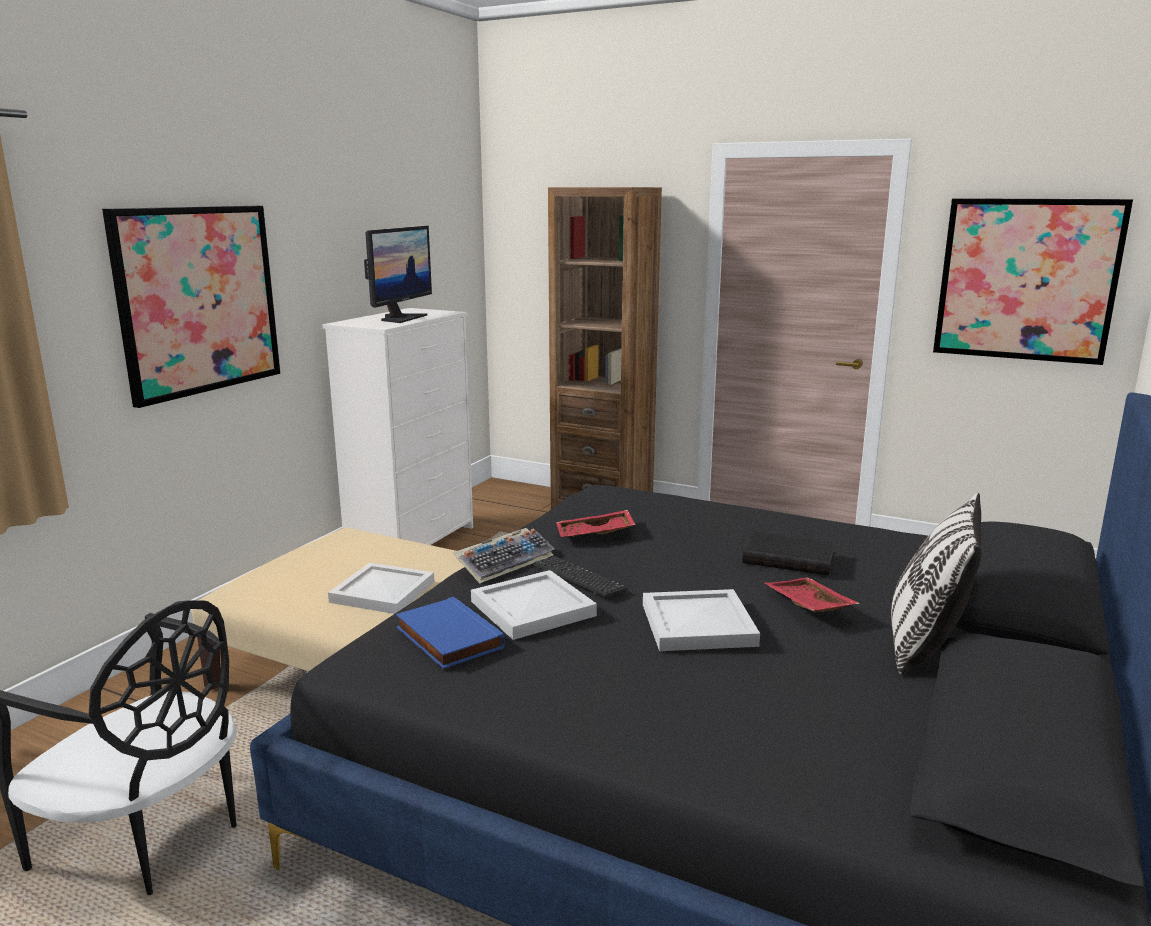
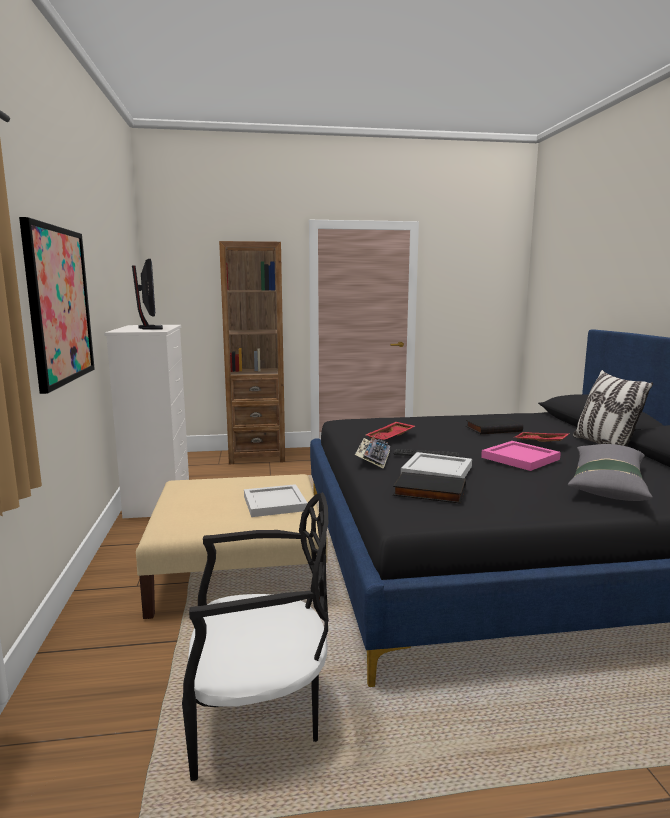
camera: 35 degrees left, 5 degrees down
(446, 638) = (428, 492): blue book -> black book
(696, 624) = (519, 458): white tray -> pink tray
(740, 716) = (607, 483): none -> grey pillow
(1026, 280) = (476, 293): picture -> none

